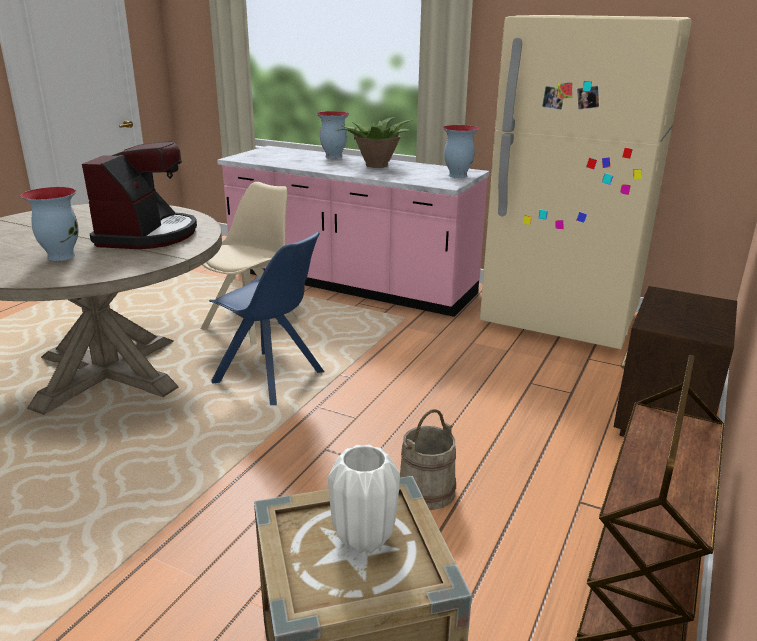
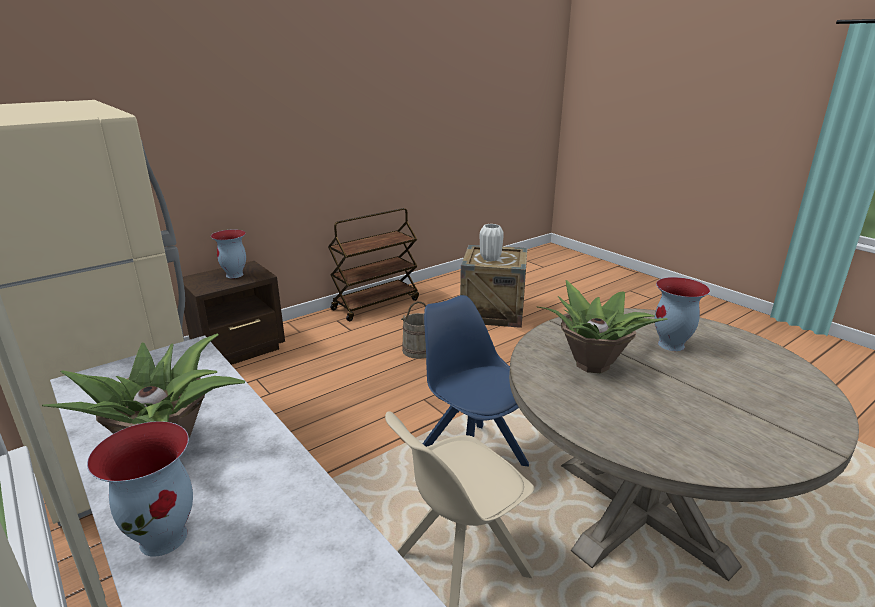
camera: 155 degrees left, 0 degrees up
(148, 235) = (593, 363): coffee machine -> potted plant
(457, 175) = (127, 371): vase -> vase (235, 275)

